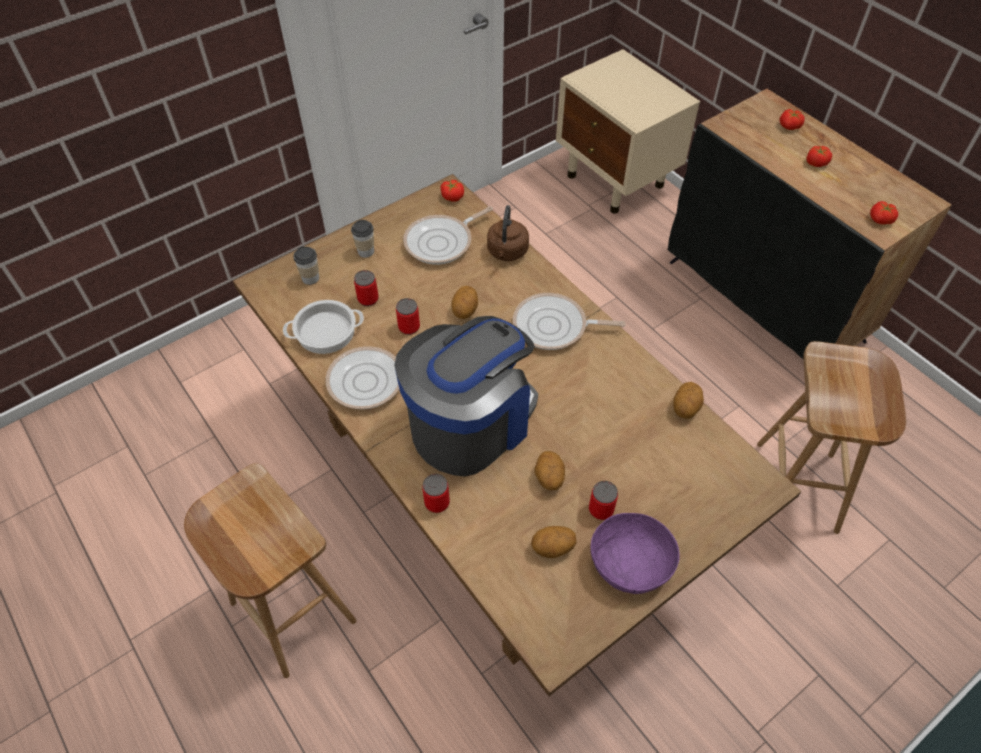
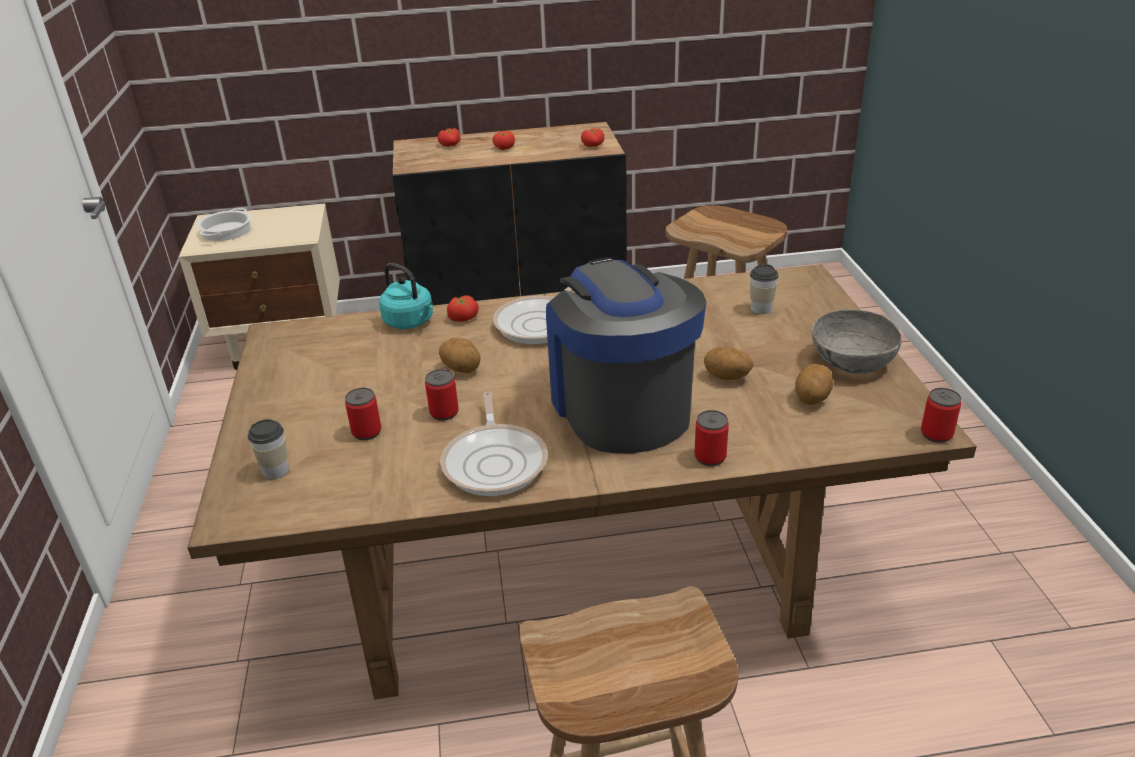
camera: 60 degrees left, 20 degrees down
(326, 331) = (381, 479): cooking pot -> cooking pot (226, 231)
(366, 251) = (287, 414): cup -> cup (761, 309)
(442, 242) = (344, 357): frying pan -> none
(452, 196) = (284, 333): tomato -> tomato (462, 317)
(507, 252) = (410, 322): brown kettle -> turquoise kettle
(601, 509) = (783, 359): can -> can (936, 434)
(630, 564) = (852, 361): purple bowl -> grey bowl
(686, 408) = (700, 286): potato -> none

